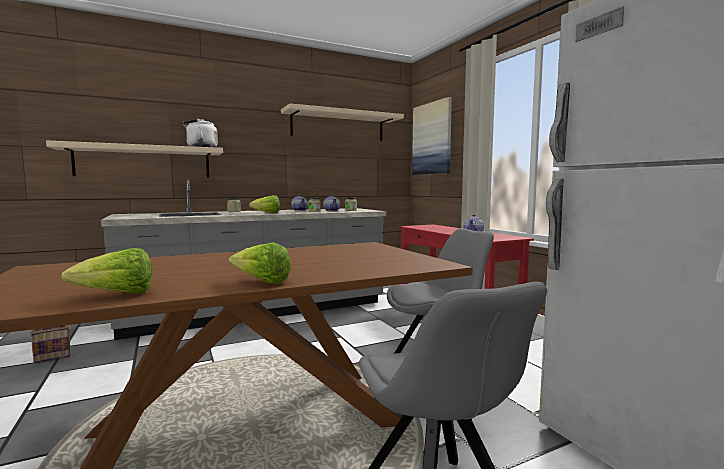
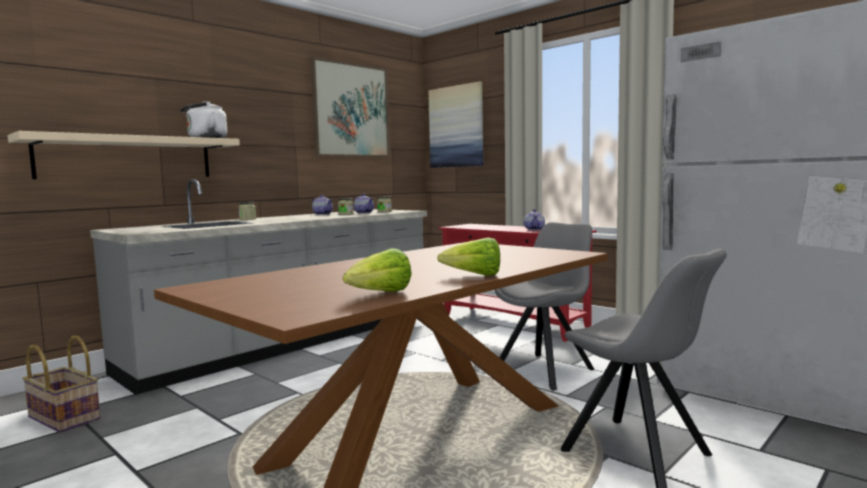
camera: 20 degrees left, 0 degrees up
(267, 213) = (304, 219): lettuce -> none
(338, 126) = (351, 110): beige shelf -> picture

